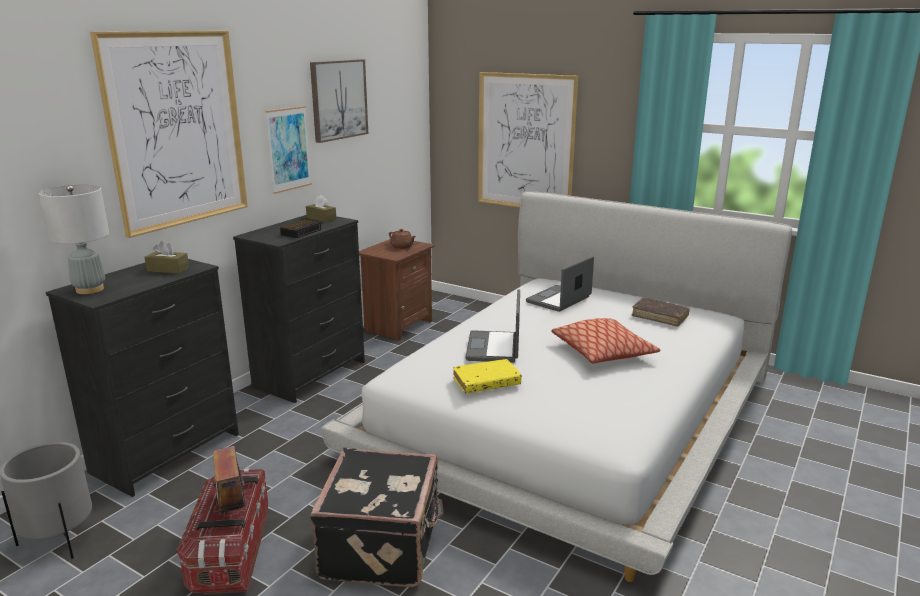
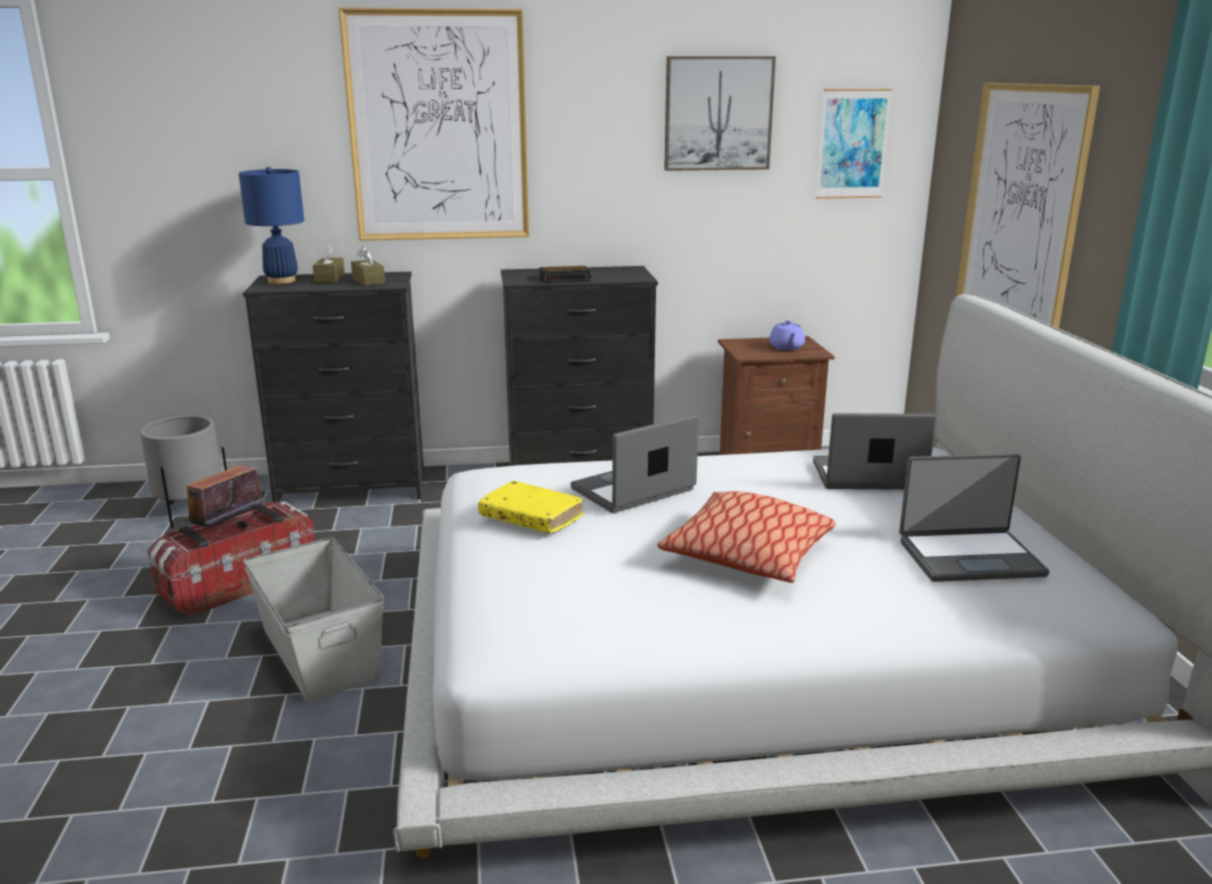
camera: 50 degrees right, 0 degrees up
(90, 289) = (282, 281): grey table lamp -> blue table lamp
(288, 149) = (613, 173): picture -> picture (852, 144)
(321, 218) = (627, 272): brown tissue box -> brown tissue box (330, 278)
(383, 546) = (320, 652): black suitcase -> grey storage box
(402, 246) = (786, 347): brown teapot -> purple teapot
(660, 317) = (969, 557): brown book -> laptop

